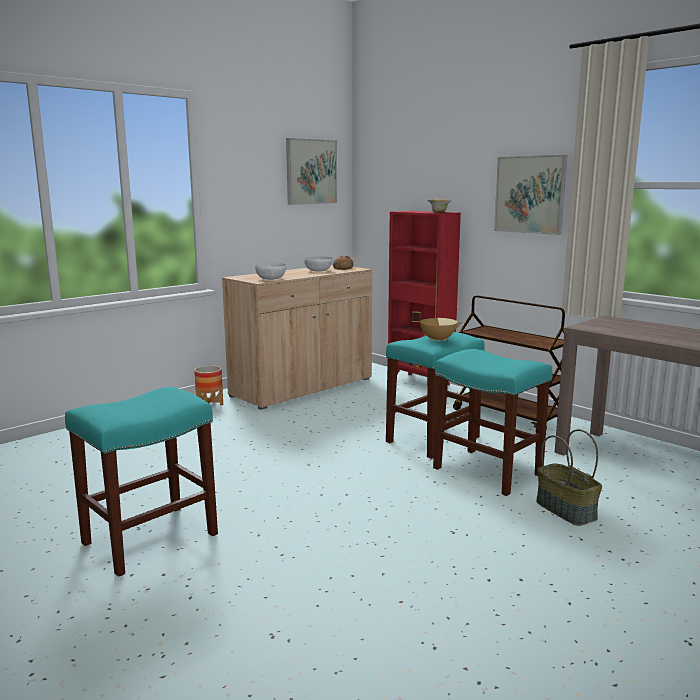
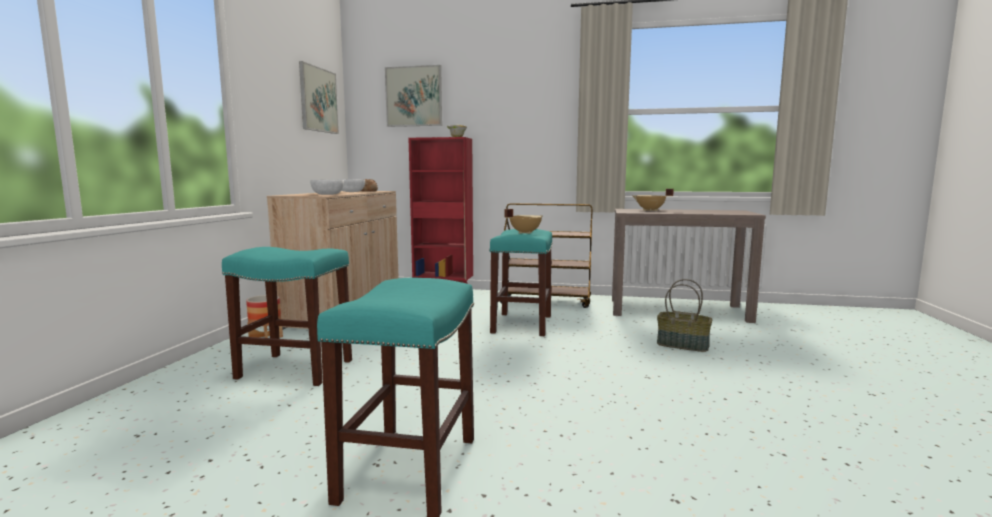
camera: 35 degrees left, 5 degrees down
(489, 471) = (597, 335): turquoise stool -> turquoise stool (297, 369)
(529, 194) = (536, 122): picture -> picture (414, 96)
(633, 326) = (650, 210): none -> beige cooking pot

